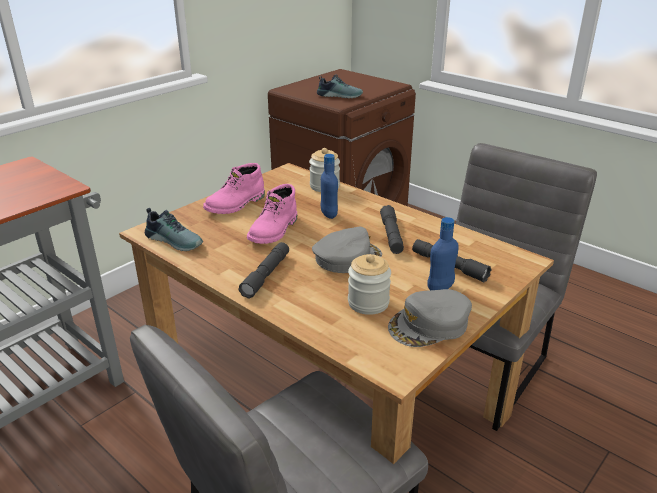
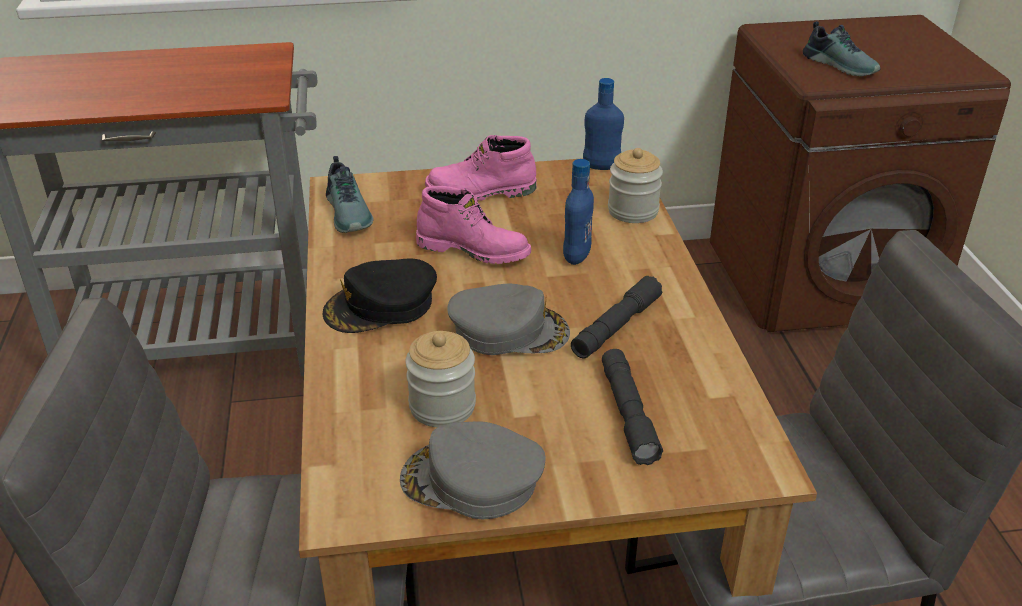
camera: 40 degrees right, 5 degrees up
(266, 275) = (381, 306): grey flashlight -> black cap
(274, 231) = (474, 250): pink boot -> pink boot turned 135 degrees counterclockwise
(440, 288) = (565, 438): blue bottle -> blue bottle (601, 167)

